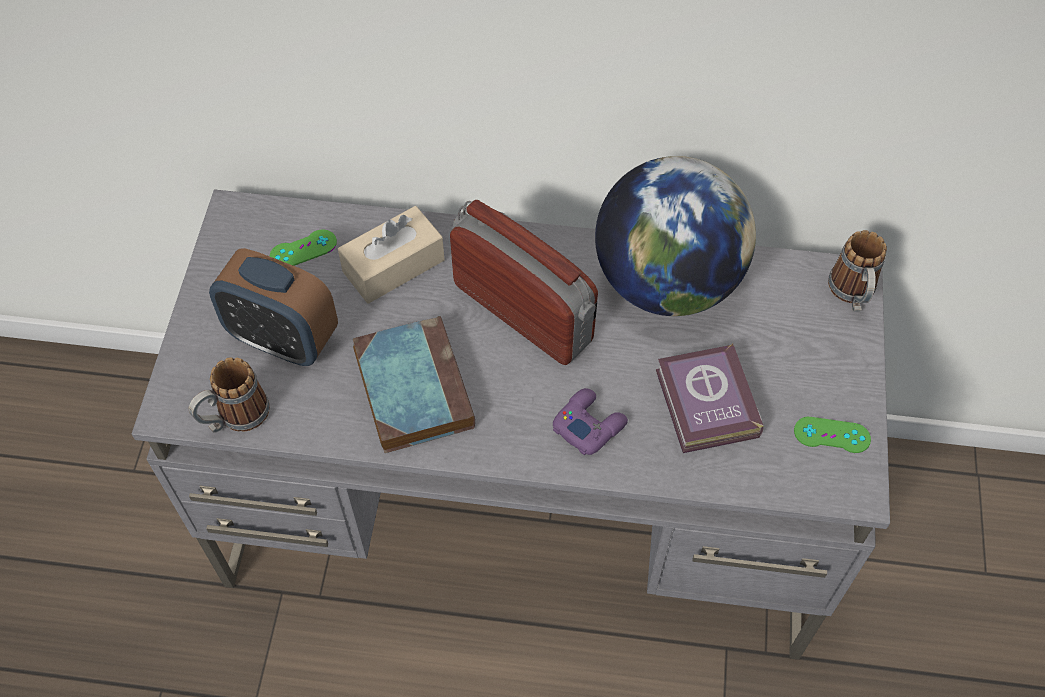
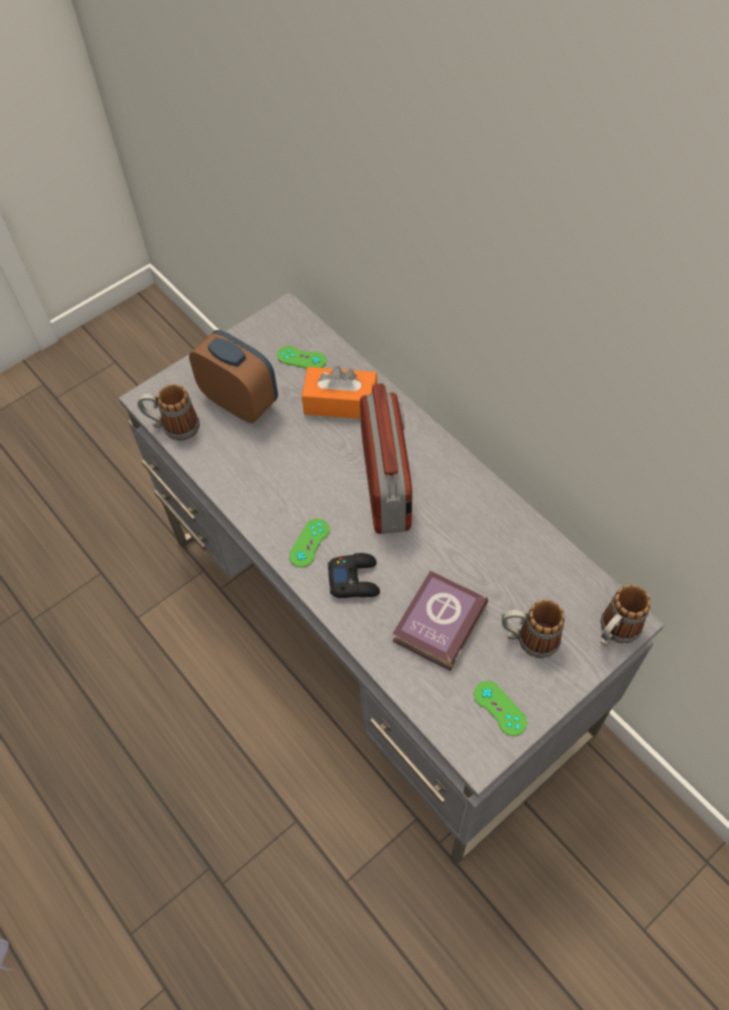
camera: 45 degrees right, 0 degrees up
(283, 339) = (240, 402): alarm clock -> alarm clock turned 150 degrees clockwise
(393, 266) = (340, 402): beige tissue box -> orange tissue box
(412, 387) = (279, 480): book -> none
(509, 424) = (309, 543): none -> green game controller
(589, 425) = (354, 579): purple game controller -> black game controller
(666, 282) = (495, 530): globe -> none
(793, 356) = (529, 639): none -> mug

